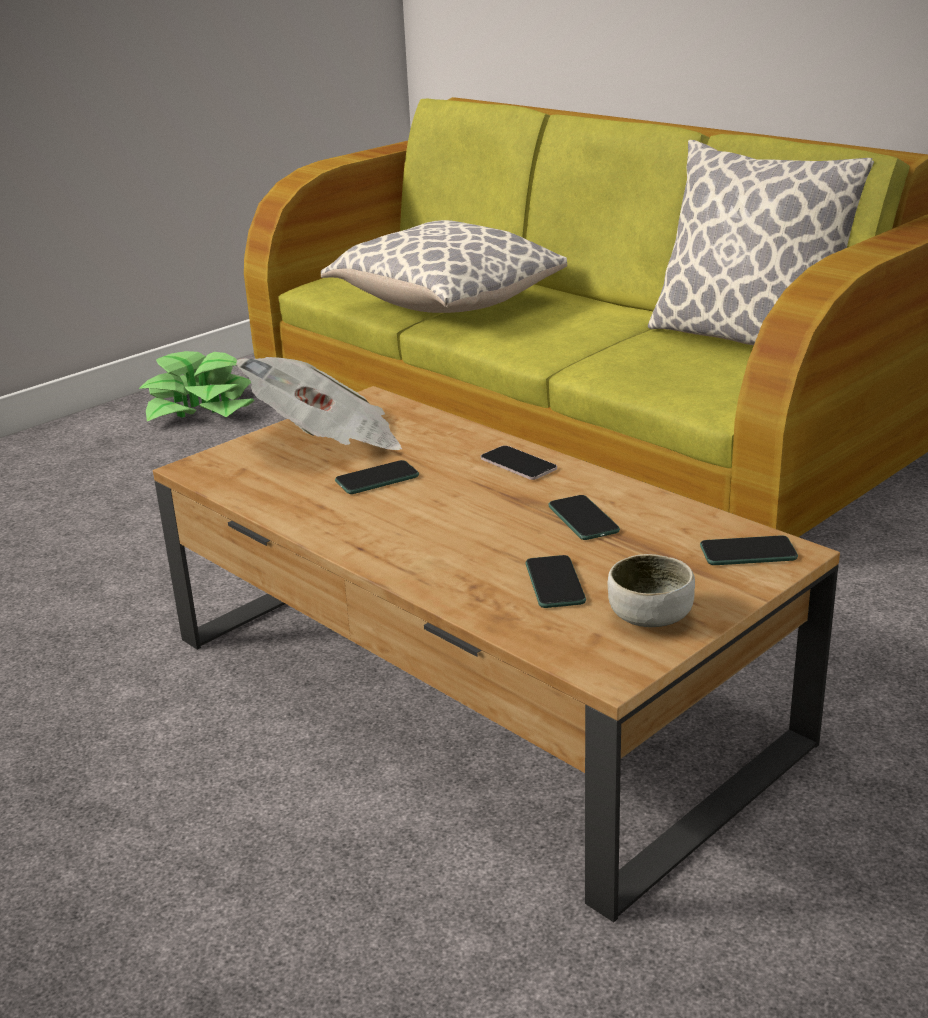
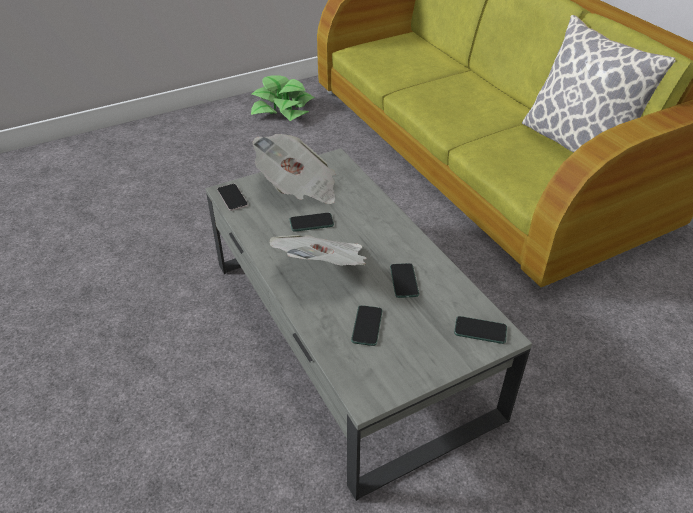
camera: 15 degrees right, 15 degrees up
(433, 529) = (324, 268): none -> newspaper
(445, 304) = (416, 80): pillow -> none
(477, 689) = (348, 336): brown coffee table -> grey coffee table
(518, 464) = (389, 229): phone -> phone (232, 197)
(650, 617) = (404, 365): bowl -> none

